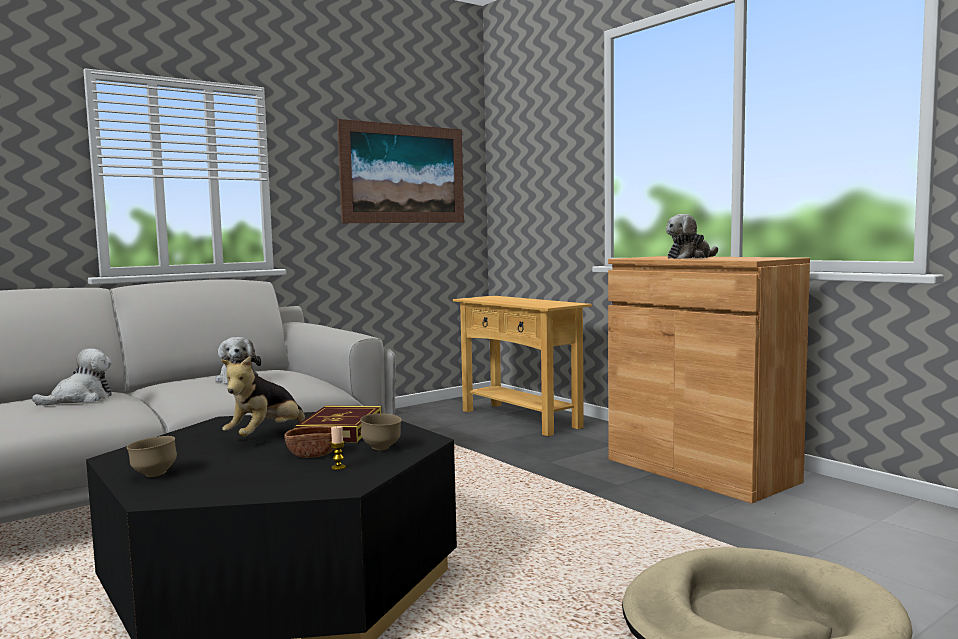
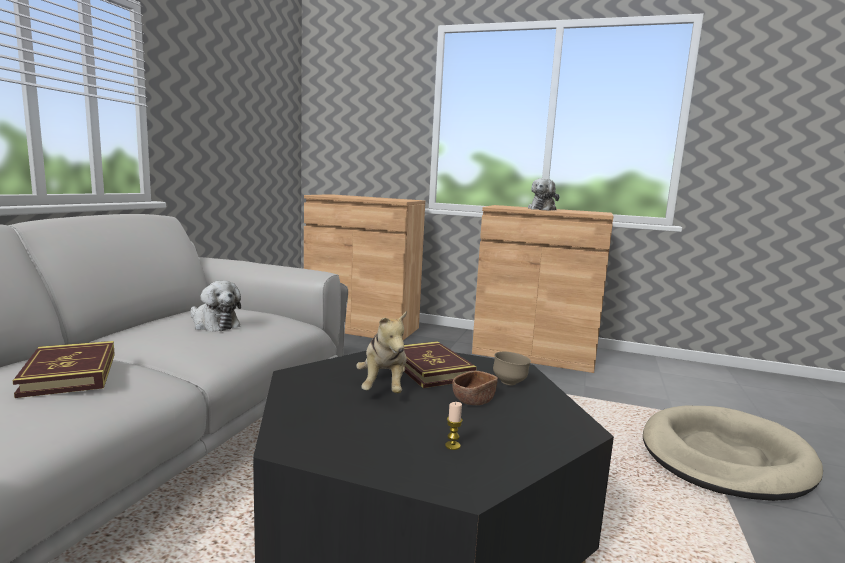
camera: 35 degrees left, 5 degrees up
(80, 399) = (70, 374): plush toy -> book
(153, 475) = (389, 459): brown bowl -> none
(338, 467) = (527, 409): candle -> candle (452, 446)
(403, 174) = (250, 116): picture -> none
(520, 419) = (362, 327): beige console table -> brown cabinet

